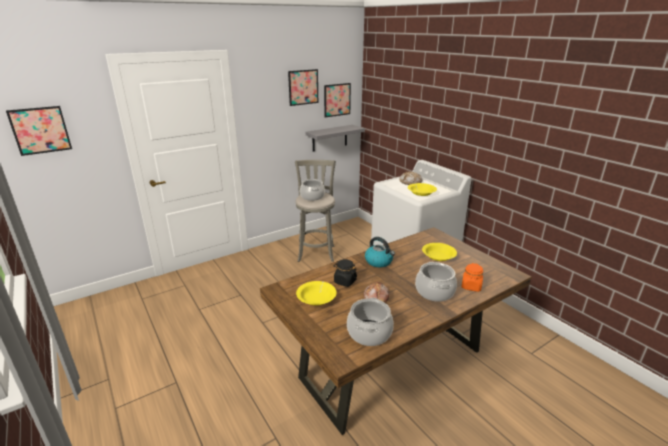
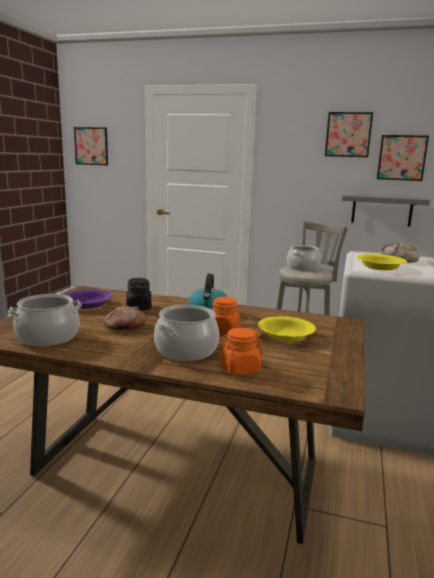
camera: 50 degrees right, 10 degrees down
(316, 298) = (88, 305): yellow bowl -> purple bowl
(415, 269) = (224, 331): none -> orange jar

